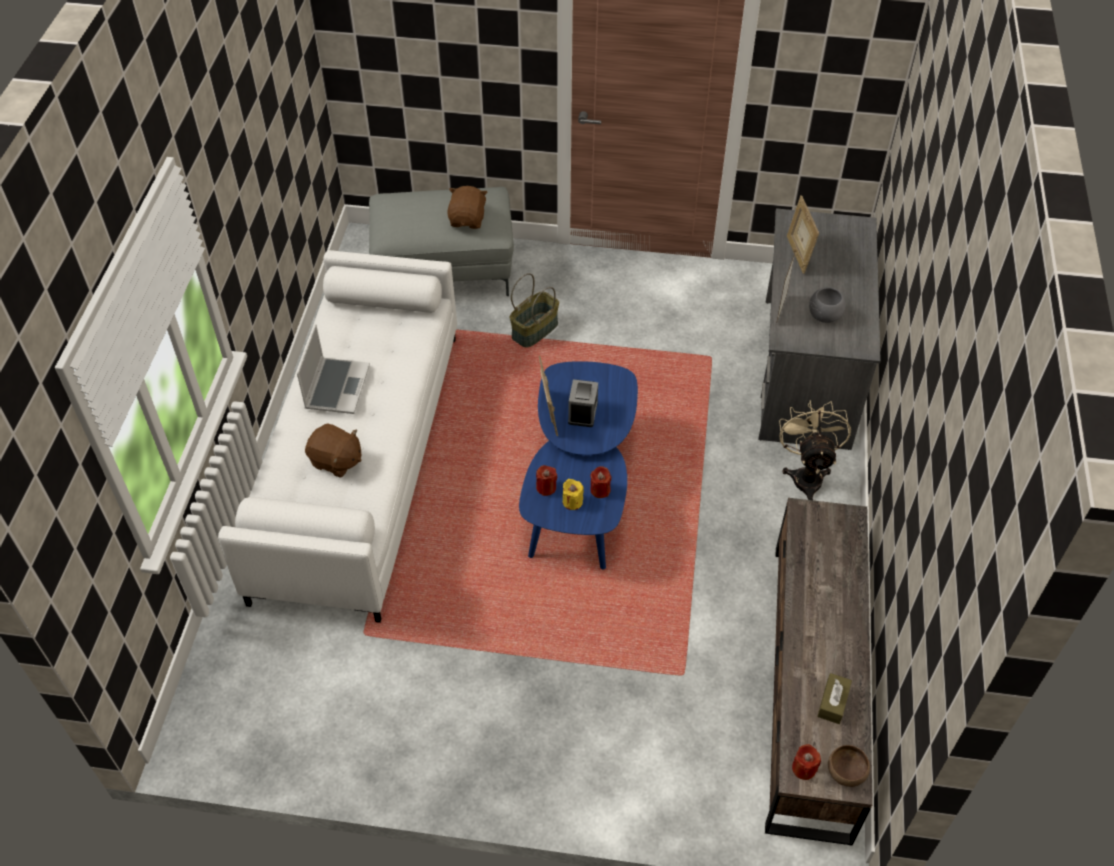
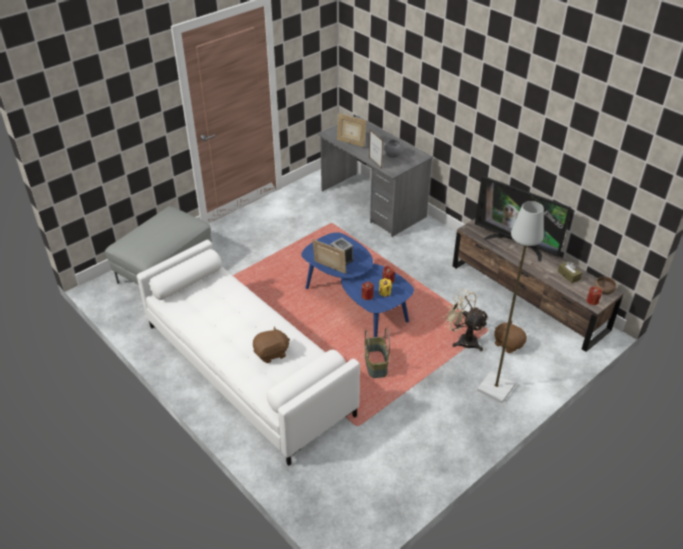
camera: 50 degrees left, 10 degrees down
(336, 386) = (223, 327): laptop -> none
(468, 219) = (177, 225): brown plush toy -> brown plush toy (508, 344)
(534, 329) = (244, 263): basket -> basket (375, 364)
(573, 754) = (496, 388): none -> grey floor lamp
(806, 475) = (425, 235): beige fan -> beige fan (463, 340)
(835, 591) = (516, 244): none -> television

